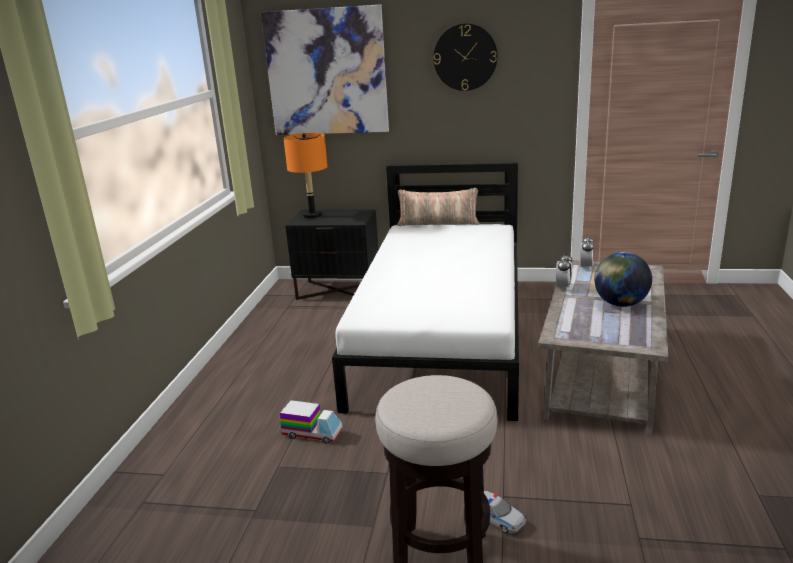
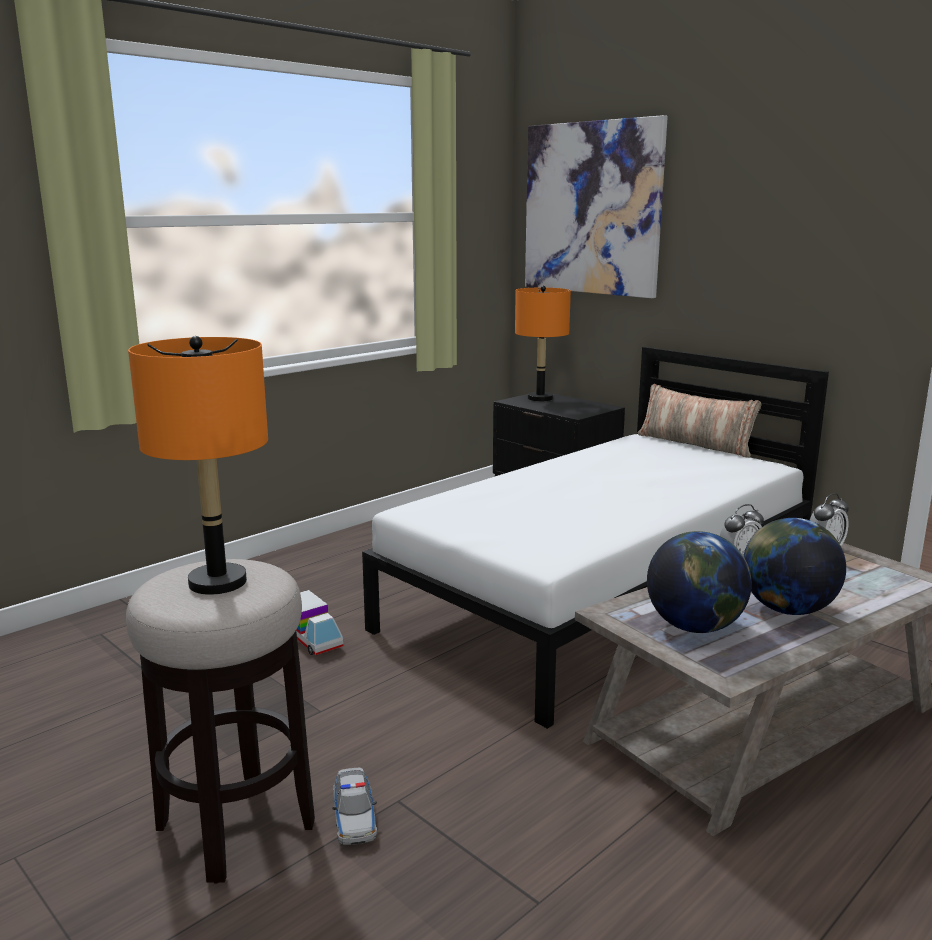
camera: 35 degrees right, 5 degrees down
(438, 397) = (217, 582): none -> orange table lamp
(465, 57) = (771, 196): wall clock -> none
(600, 328) = (695, 627): none -> globe

